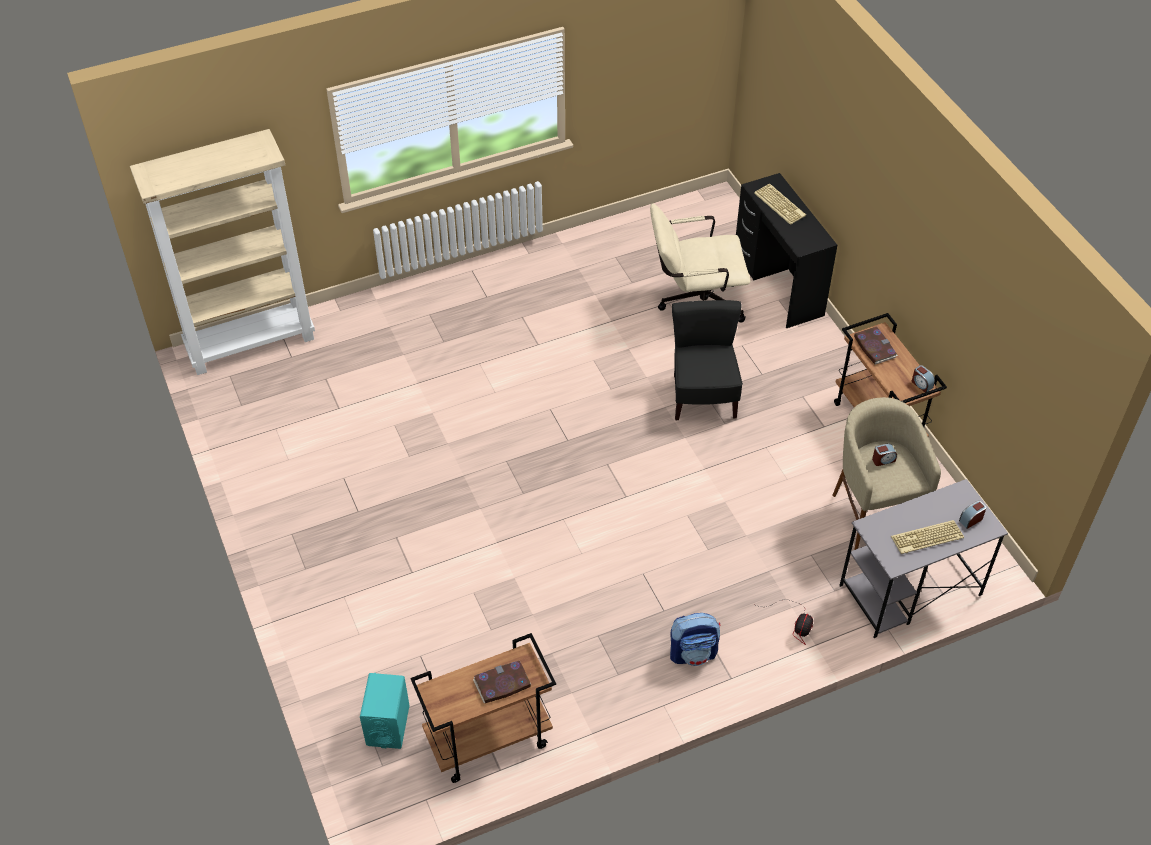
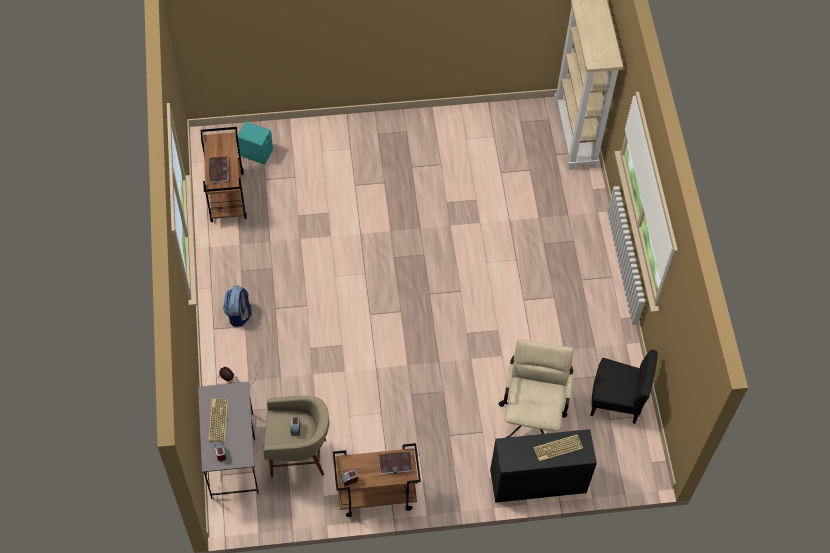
camera: 105 degrees right, 10 degrees up
(702, 396) = (440, 388): black chair -> black chair (616, 401)

